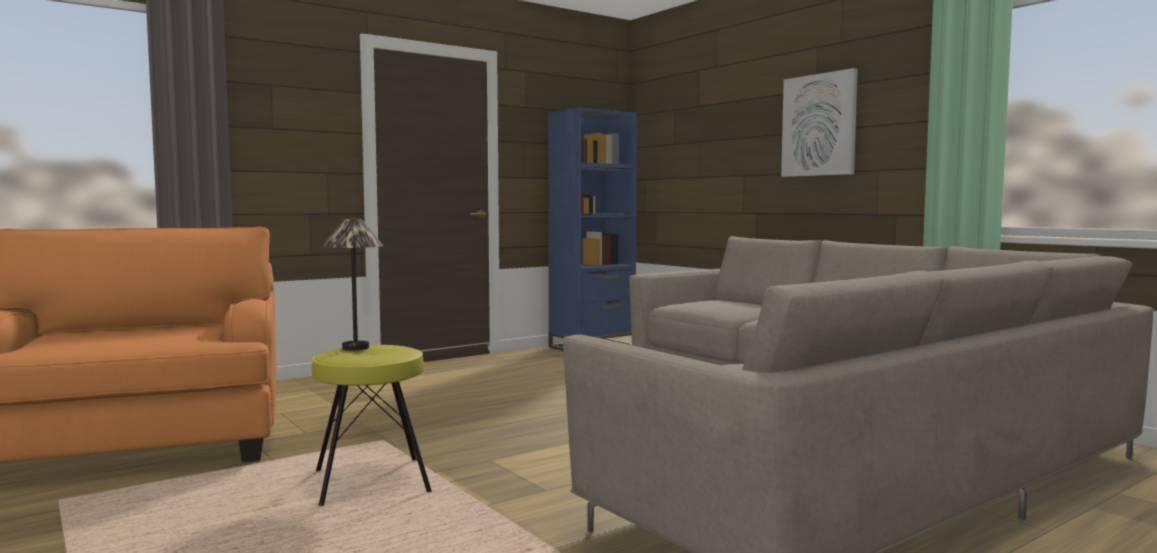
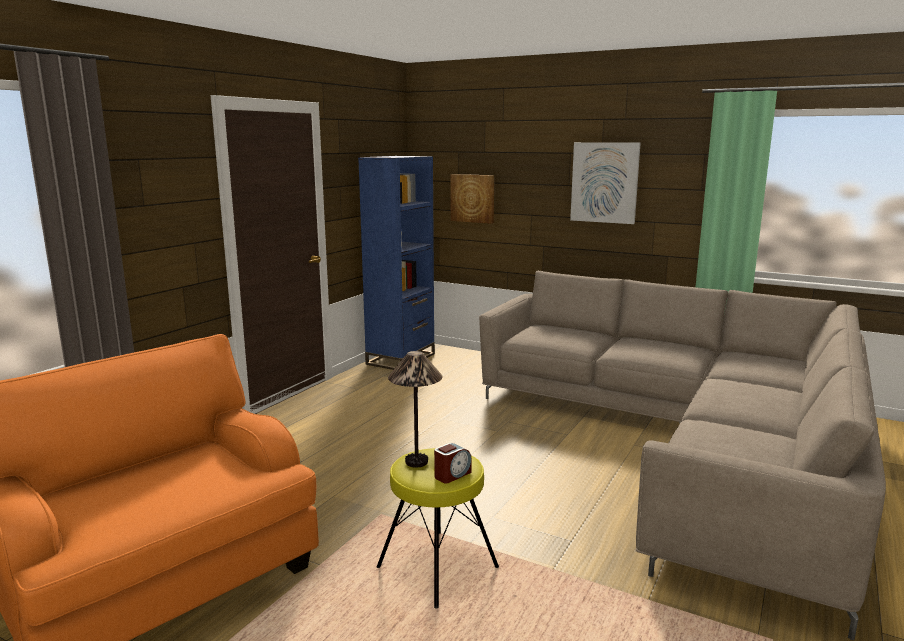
camera: 25 degrees left, 10 degrees up
(367, 356) = (452, 475): none -> alarm clock
(686, 161) = (473, 198): none -> picture

